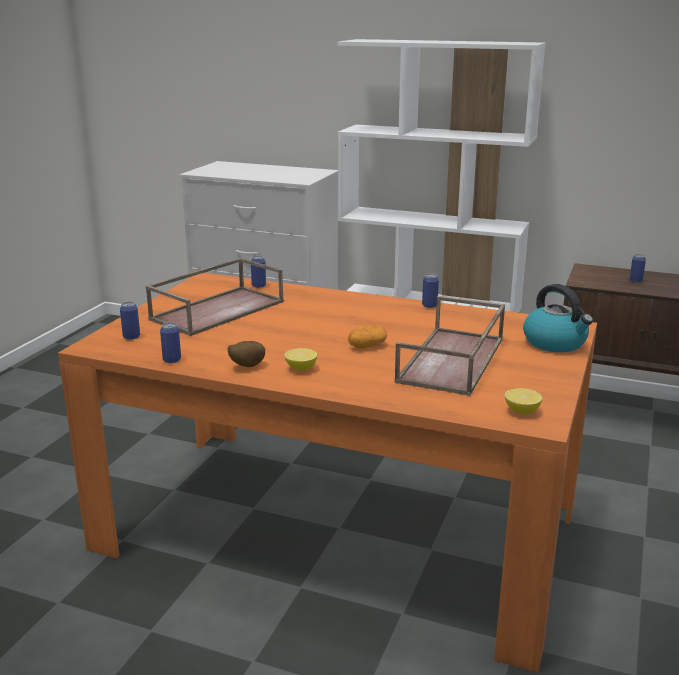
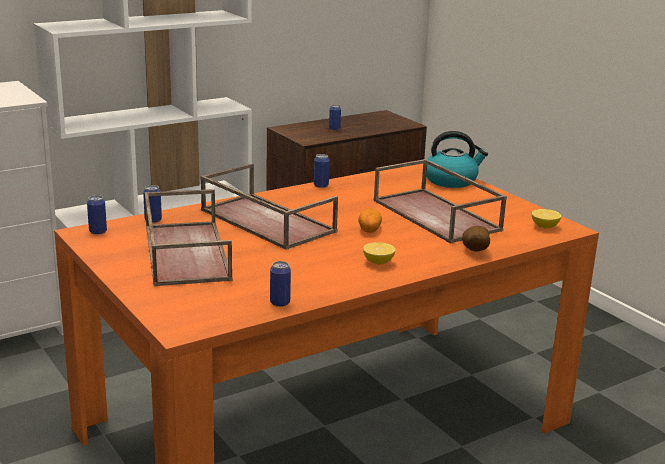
camera: 55 degrees left, 0 degrees up
(131, 337) = (188, 305): can -> can (98, 231)
(246, 366) = (342, 279): potato -> potato (474, 251)
(318, 312) = (265, 221): none -> brown tray

